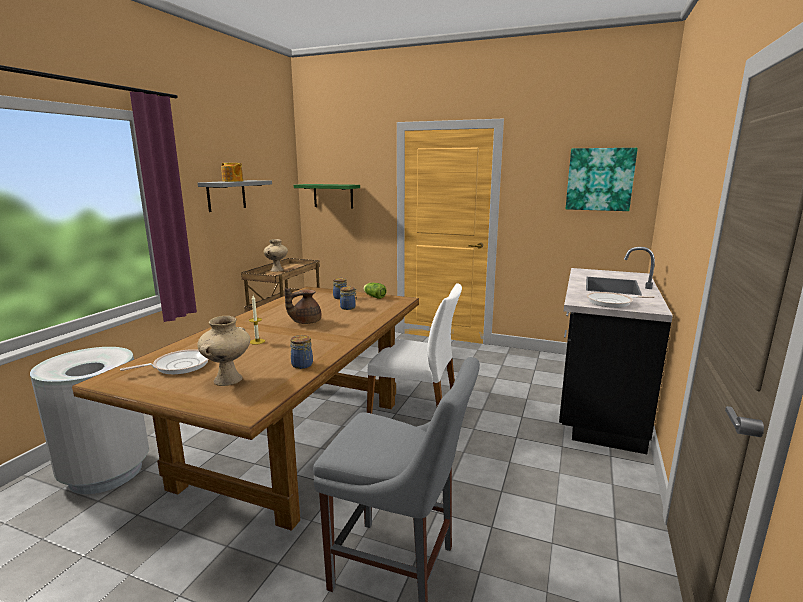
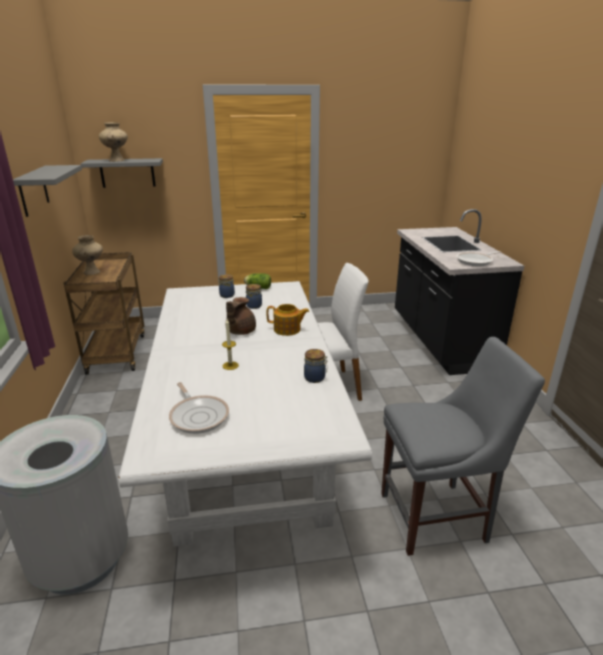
camera: 30 degrees left, 10 degrees up
(178, 366) = (198, 415): frying pan -> frying pan turned 120 degrees clockwise
(228, 380) = (275, 414): beige vase -> beige vase (117, 160)
(233, 181) = (48, 172): teapot -> teapot (287, 330)
(296, 441) = (247, 450): brown dining table -> white dining table
(333, 196) = (127, 173): green shelf -> grey shelf
(600, 179) = (406, 145): picture -> none

